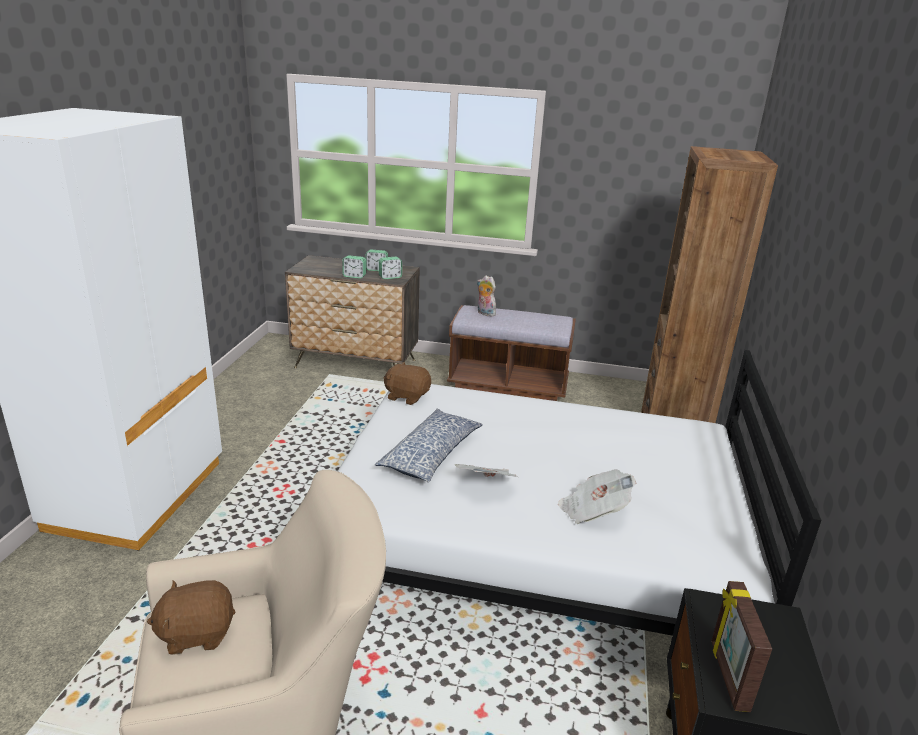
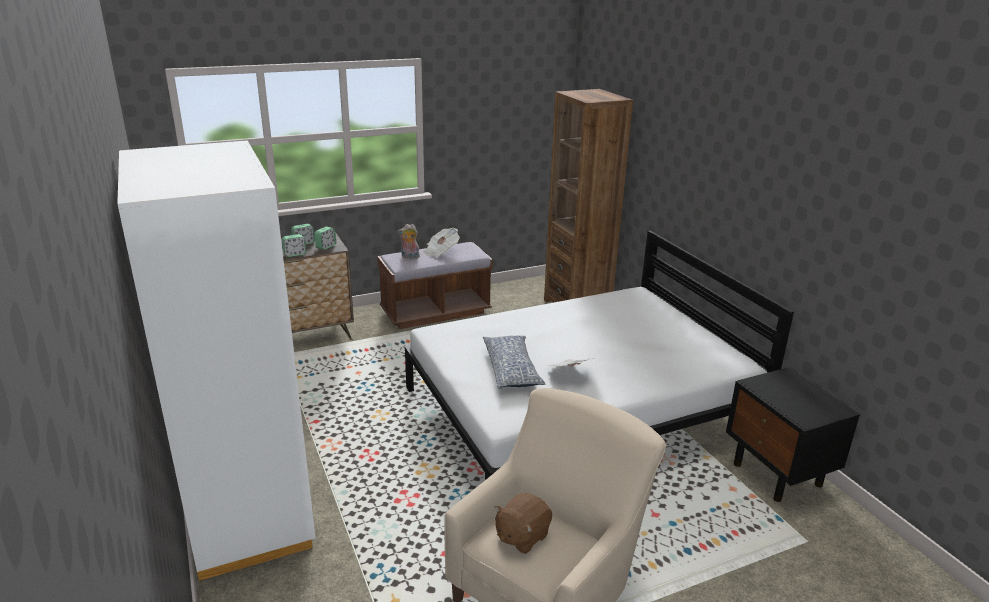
camera: 35 degrees left, 0 degrees up
(407, 396) = (439, 338): brown plush toy -> none
(593, 511) = (643, 363): newspaper -> newspaper (440, 252)
(728, 675) = (796, 410): picture frame -> none

